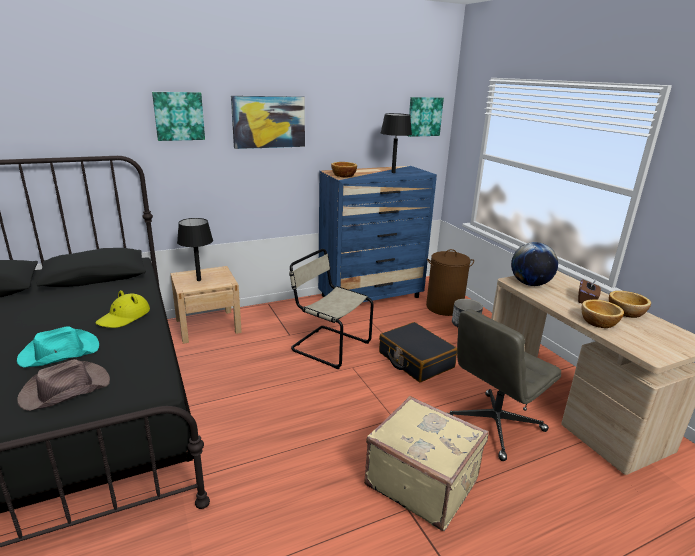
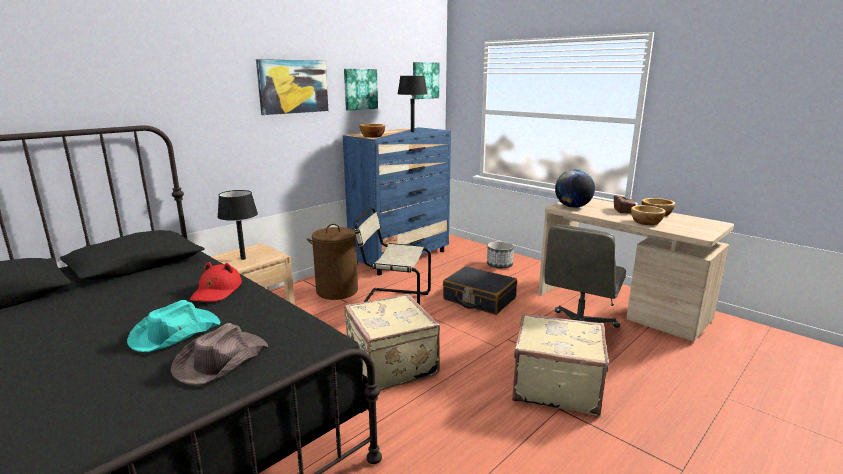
camera: 20 degrees left, 5 degrees down
(124, 317) = (217, 291): yellow hat -> red hat
(179, 116) = (204, 81): picture -> picture (360, 89)
(281, 411) = (390, 364): none -> beige suitcase
(444, 307) = (472, 255): brown laundry basket -> brown laundry basket (337, 291)

